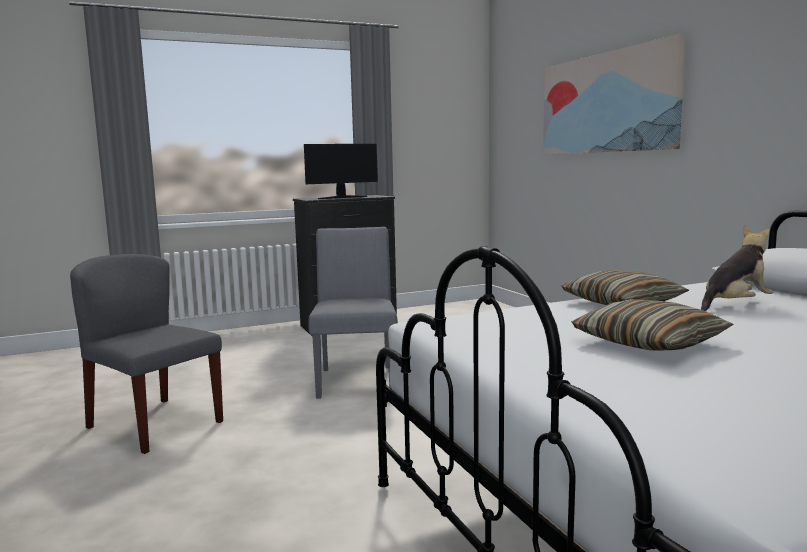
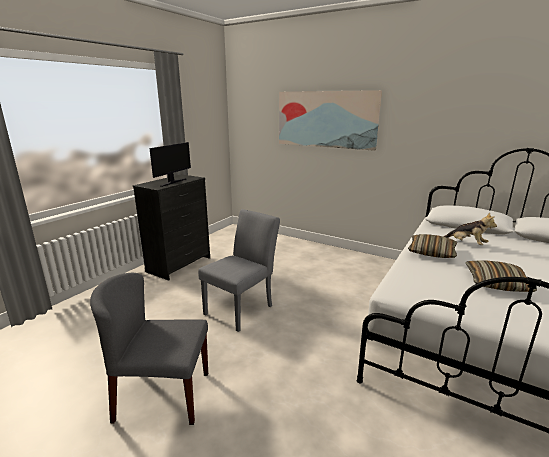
camera: 35 degrees left, 10 degrees up
(356, 378) = (242, 308): grey chair -> grey chair turned 75 degrees clockwise
(734, 305) = (466, 244): plush toy -> plush toy turned 105 degrees clockwise

